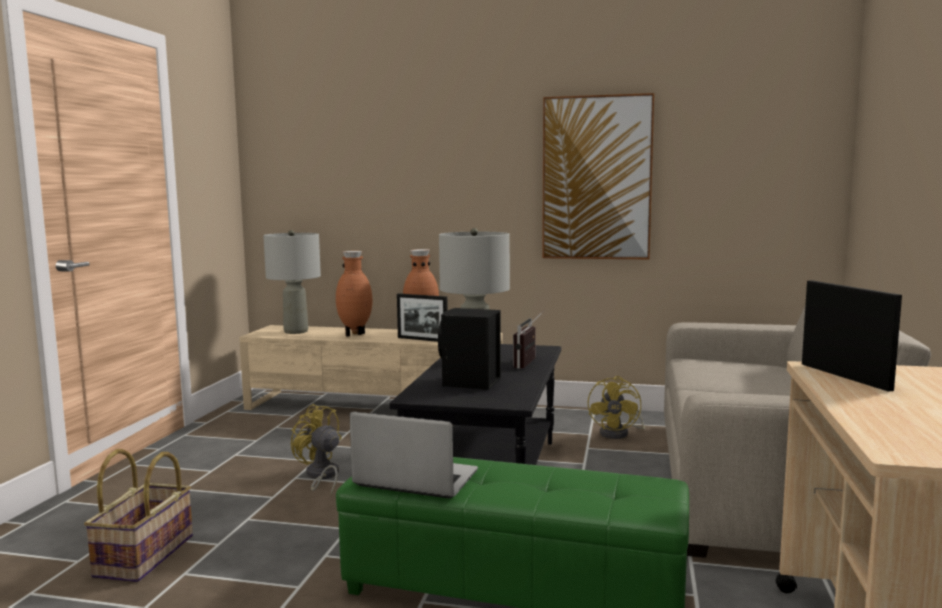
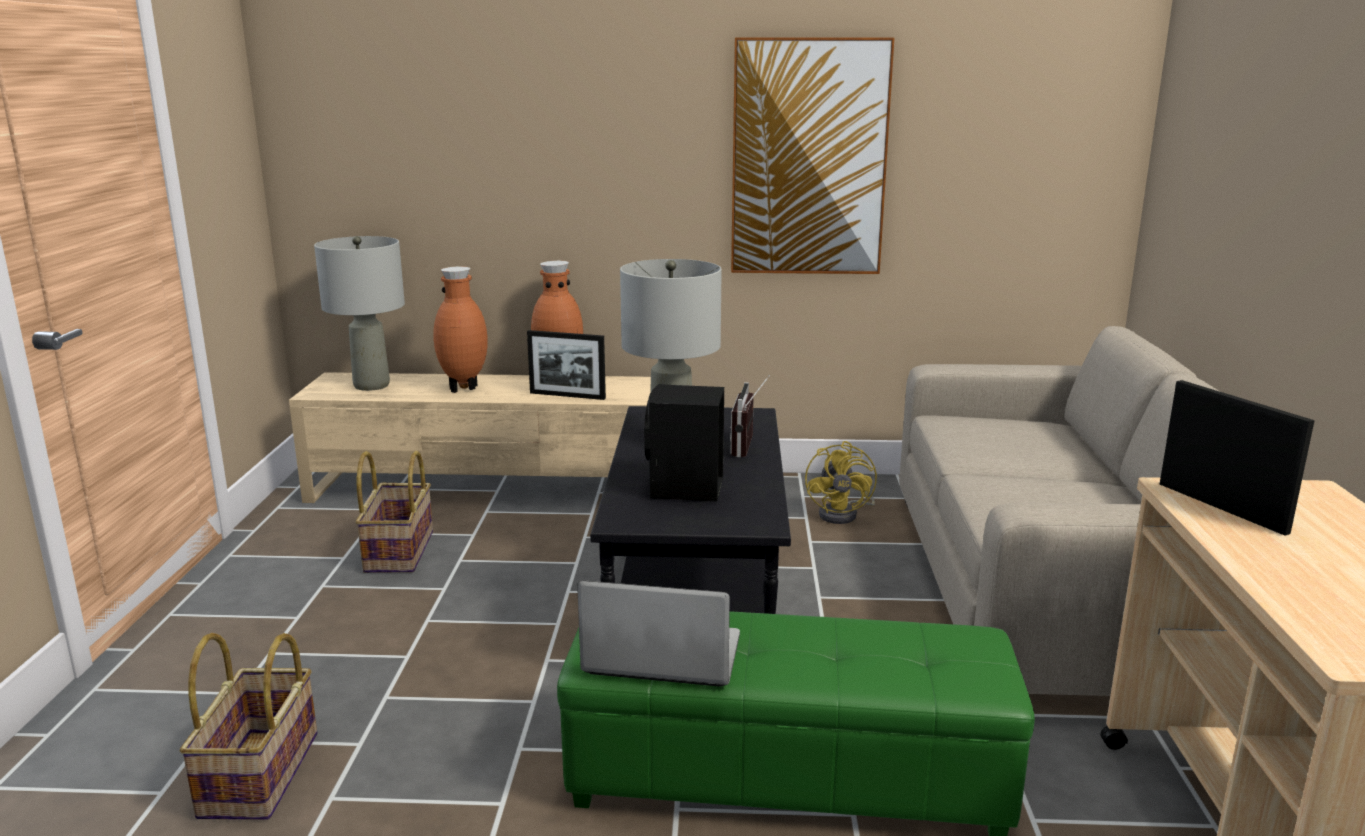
camera: 10 degrees left, 10 degrees up
(293, 438) = (398, 551): none -> basket
(321, 476) = (464, 616): yellow fan -> none

